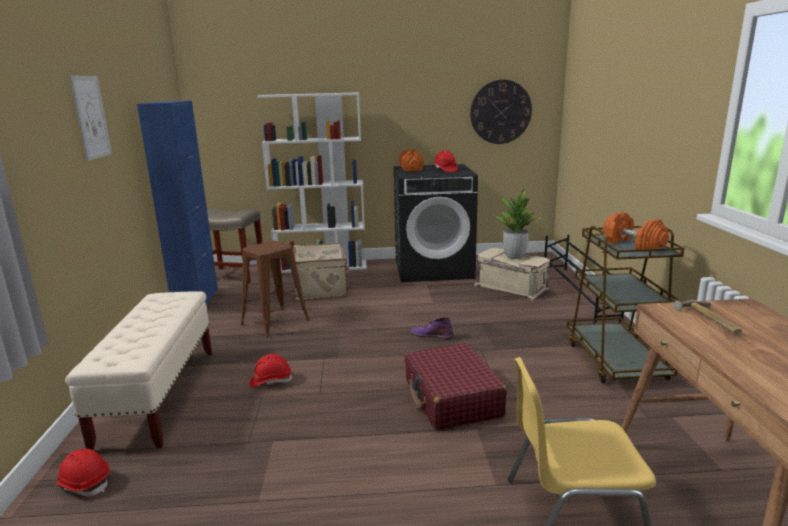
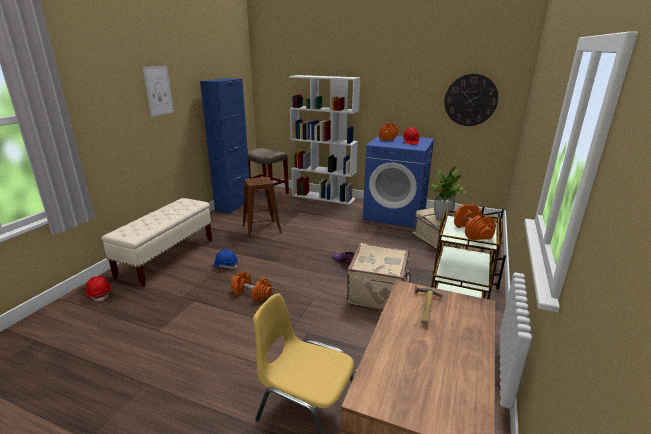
camera: 25 degrees right, 5 degrees up
(271, 381) = (225, 265): red hard hat -> blue hard hat
(322, 289) = (309, 213): beige suitcase -> beige suitcase (378, 293)
(350, 405) = (252, 293): none -> orange dumbbell
(434, 269) = (395, 214): black washing machine -> blue washing machine
(452, 398) = (312, 308): red suitcase -> none

